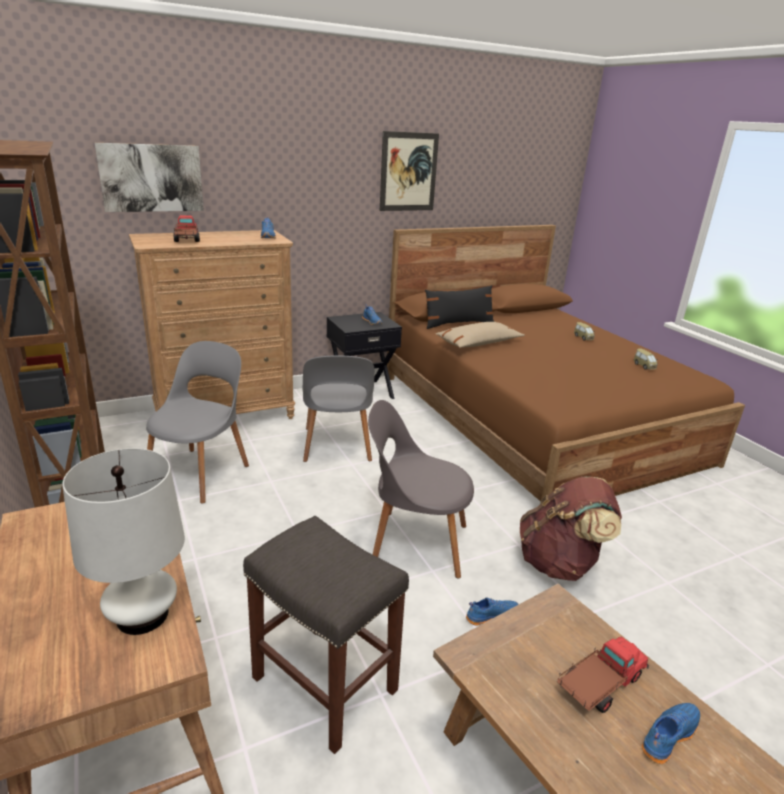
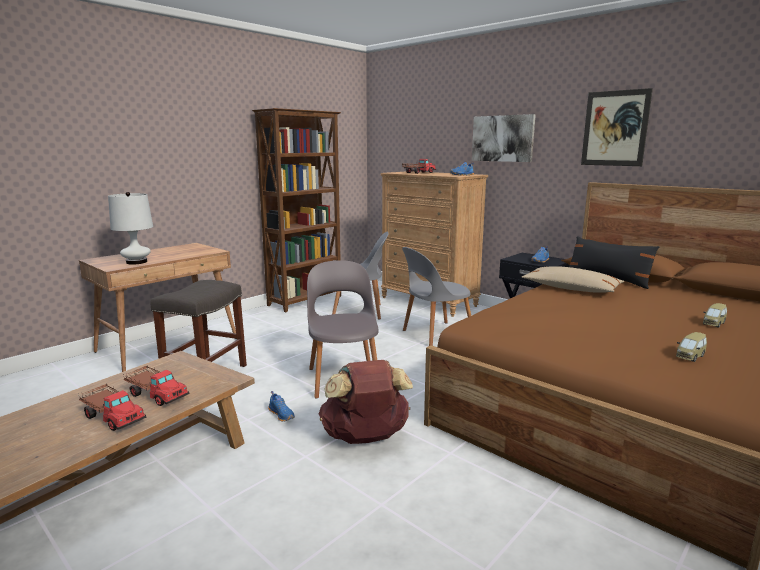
camera: 70 degrees right, 10 degrees down
(151, 178) = (426, 138): picture -> picture (502, 138)
(667, 735) = (113, 416): blue shoe -> toy truck

